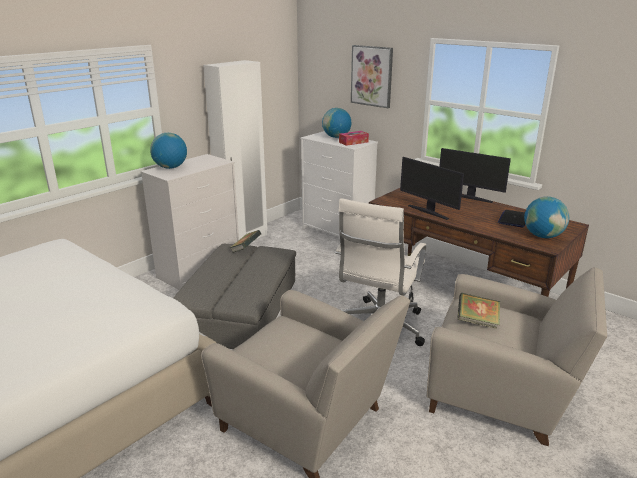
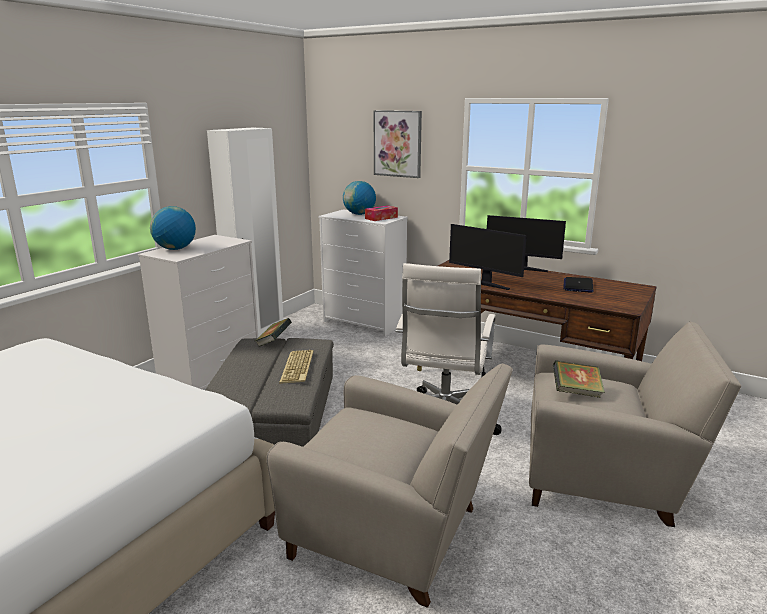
camera: 10 degrees left, 5 degrees down
(258, 274) = (298, 367): none -> keyboard
(543, 236) = (616, 299): globe -> none

